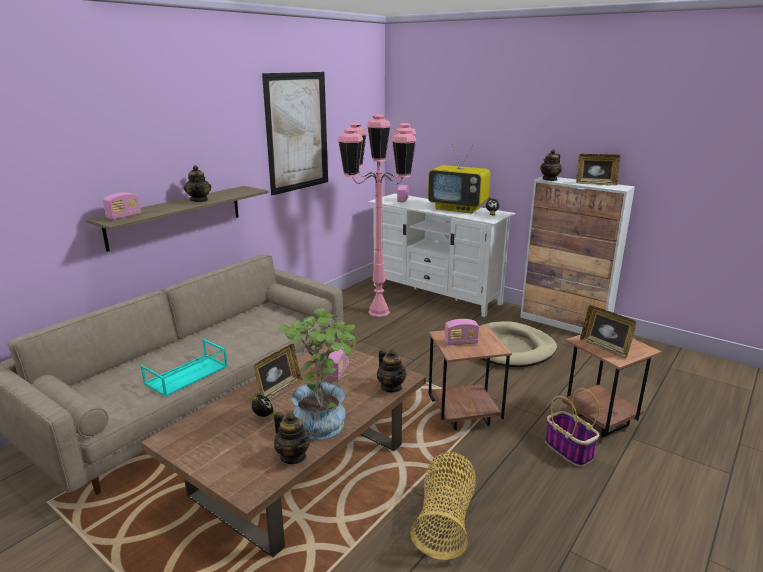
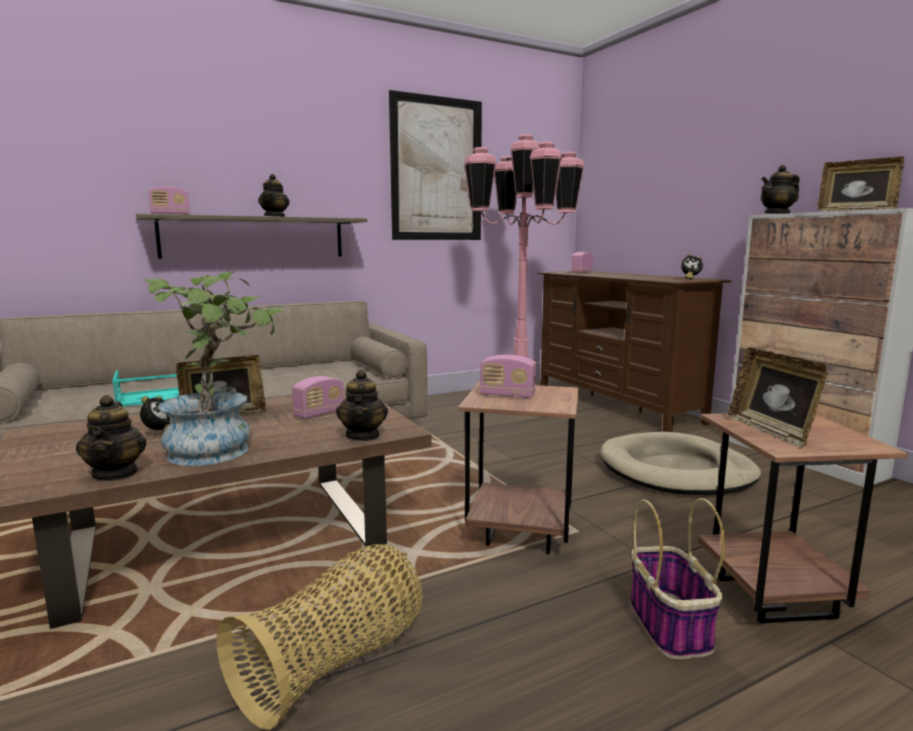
camera: 25 degrees right, 10 degrees down
(436, 294) = (616, 403): white tv stand -> brown tv stand
(458, 208) = (647, 276): television -> none

